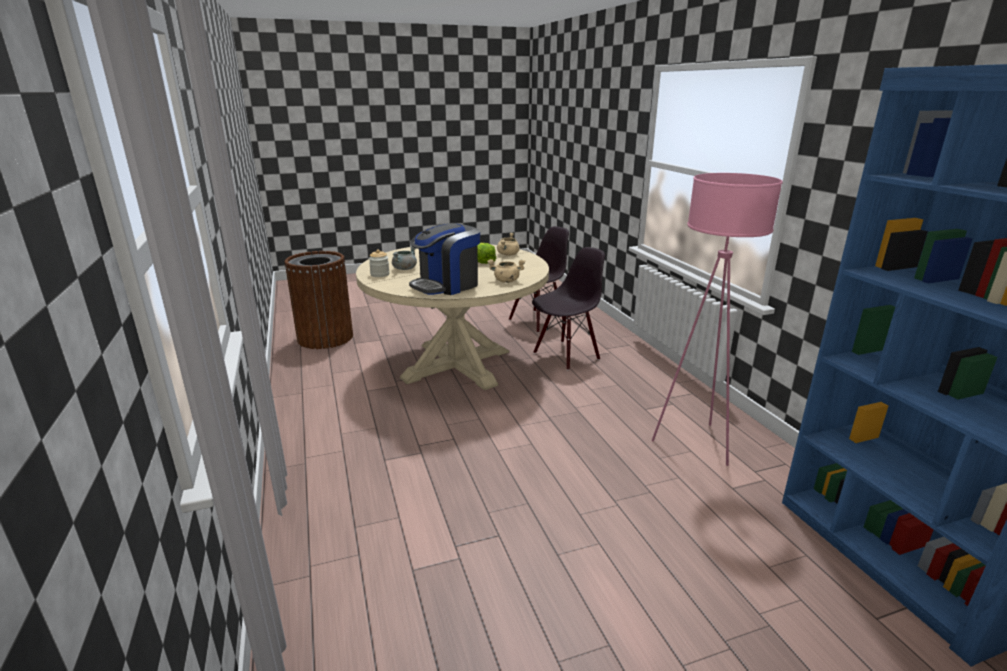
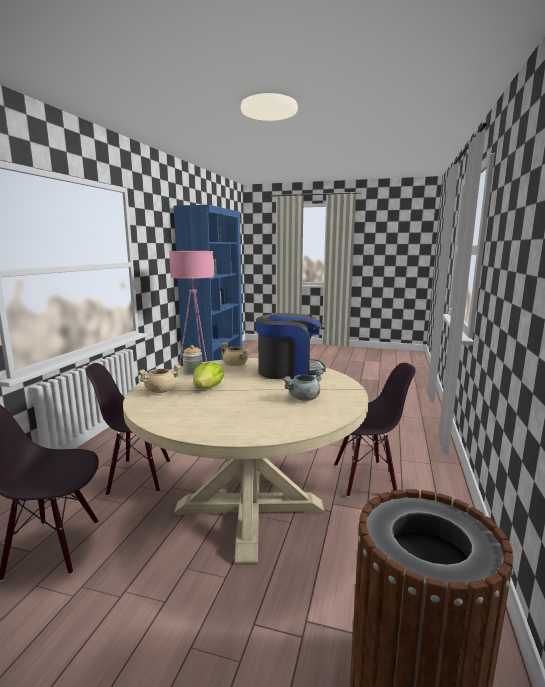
camera: 145 degrees left, 10 degrees down
(378, 414) = (364, 479): none -> black chair
(380, 274) = (339, 396): jar -> jar (193, 371)

